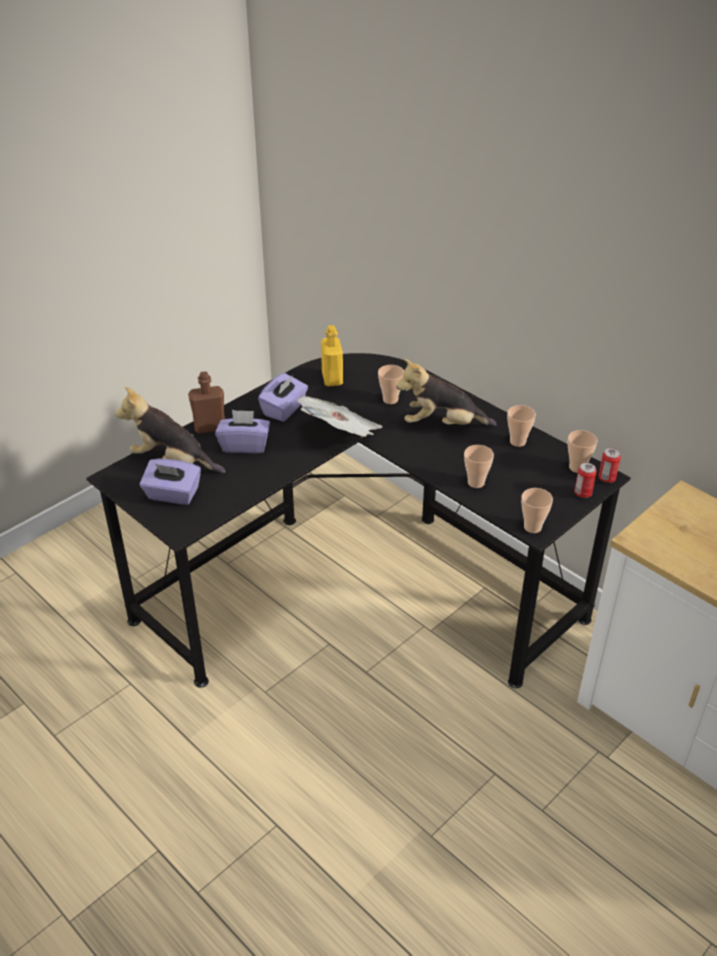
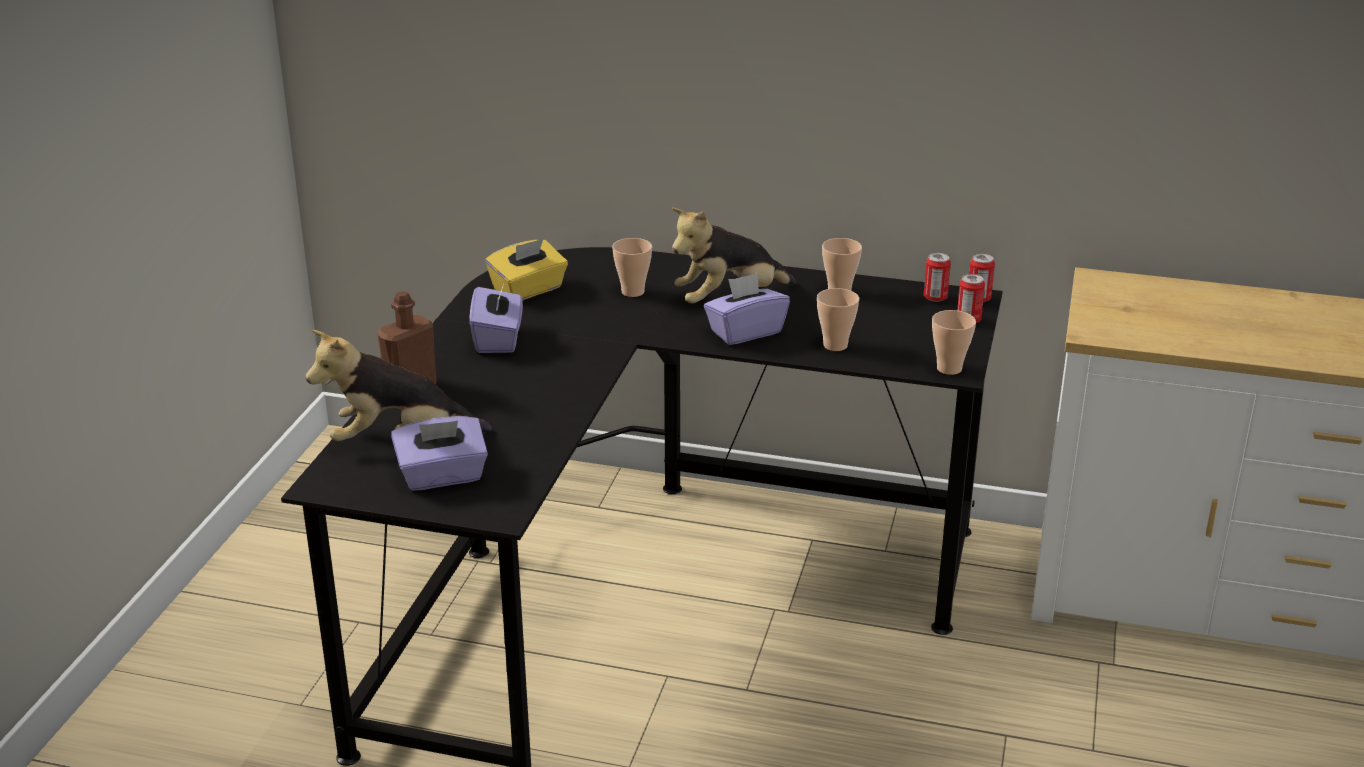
camera: 30 degrees left, 10 degrees down
(244, 445) = (486, 392): purple tissue box -> purple tissue box (745, 332)
(332, 379) = (528, 290): yellow bottle -> yellow tissue box
(341, 434) = (608, 345): newspaper -> none
(577, 468) = (935, 298): cup -> can

